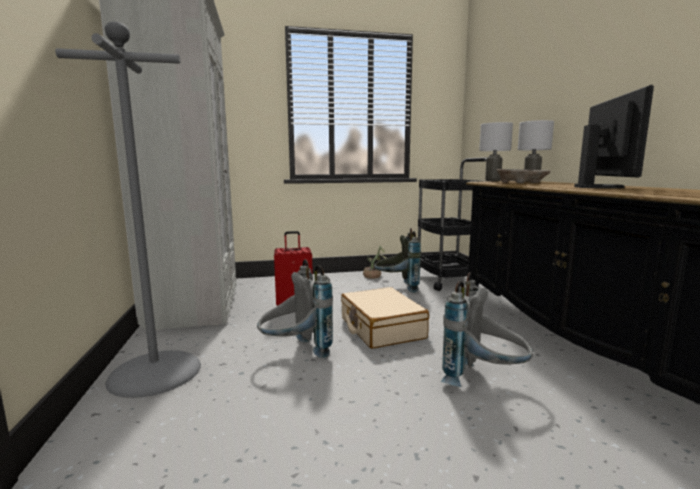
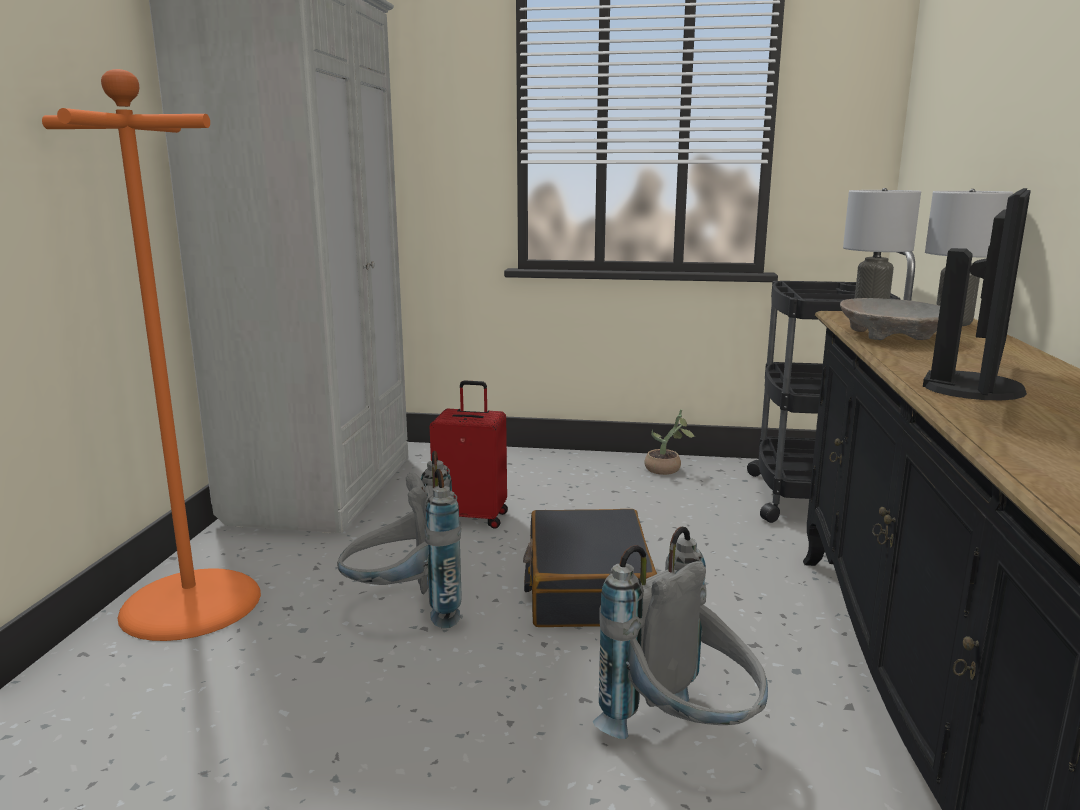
camera: 20 degrees right, 5 degrees up
(155, 373) = (191, 604): grey clothes rack -> orange clothes rack
(381, 328) = (587, 588): beige suitcase -> black suitcase
(397, 288) = (690, 503): grey backpack -> none

